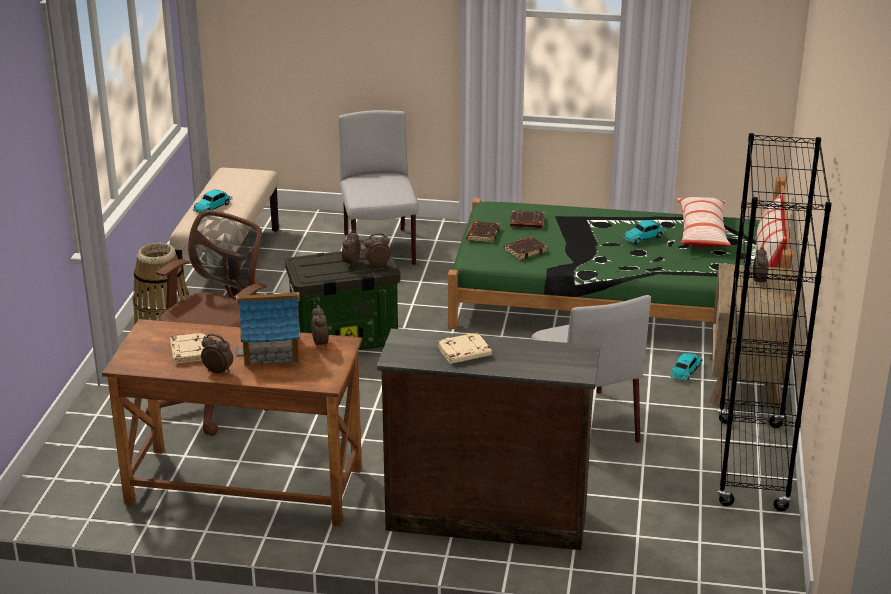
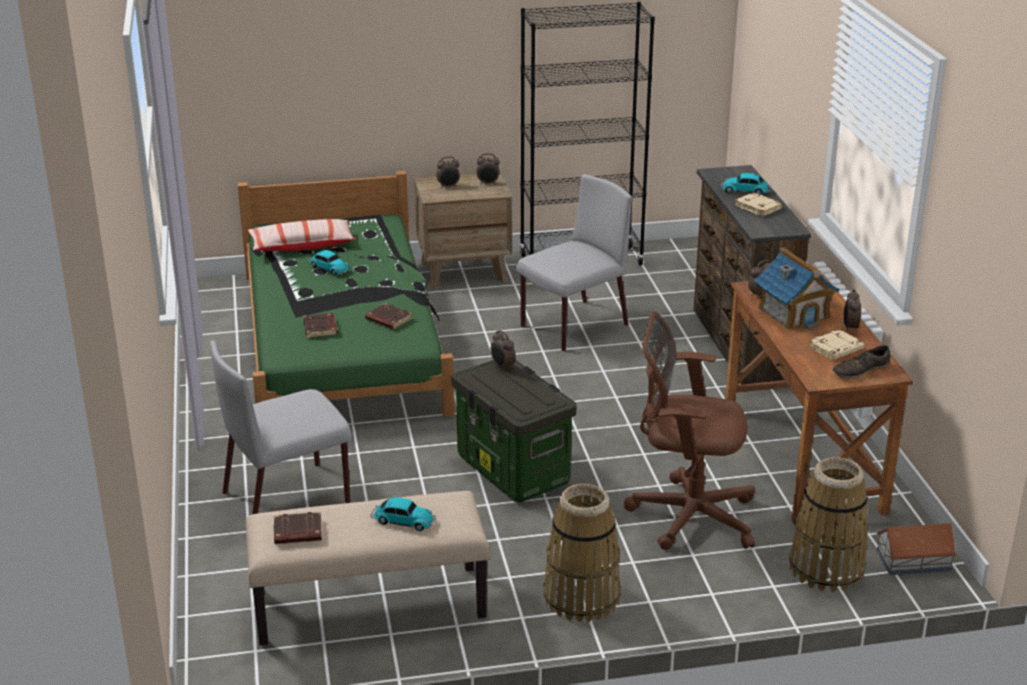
camera: 110 degrees left, 0 degrees up
(55, 494) = (914, 560): none -> toy house
(90, 445) = (826, 568): none -> basket
(143, 352) = (860, 370): none -> brown shoe
(351, 263) = (509, 382): alarm clock -> alarm clock (488, 183)
(482, 234) = (362, 347): brown book -> brown book (297, 533)
(685, 371) = (460, 296): toy car -> toy car (746, 191)
(769, 256) = (336, 218): pillow -> none

